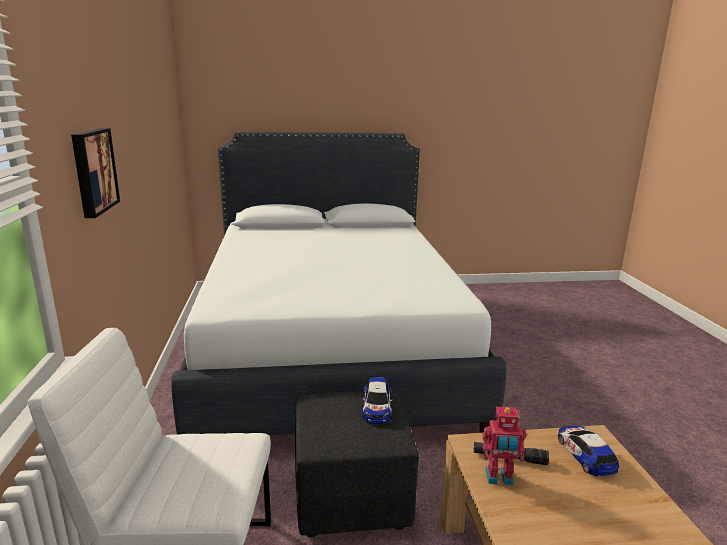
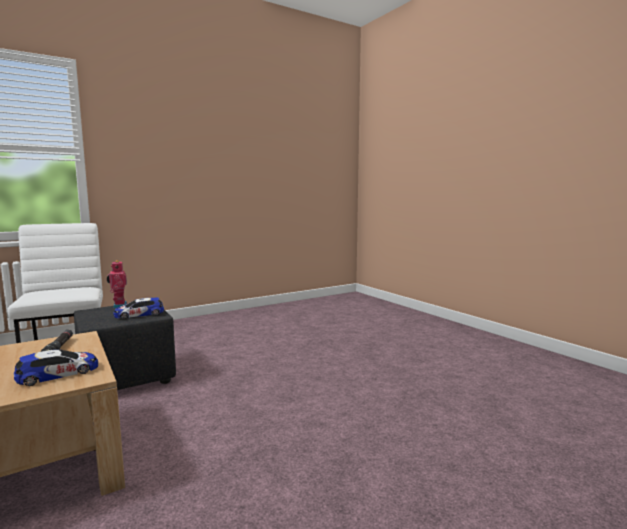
camera: 65 degrees right, 10 degrees down
(92, 171) = (162, 161): picture -> none
(330, 347) = (324, 335): white bed -> none
(499, 478) = (31, 348): toy robot -> toy robot (118, 306)

